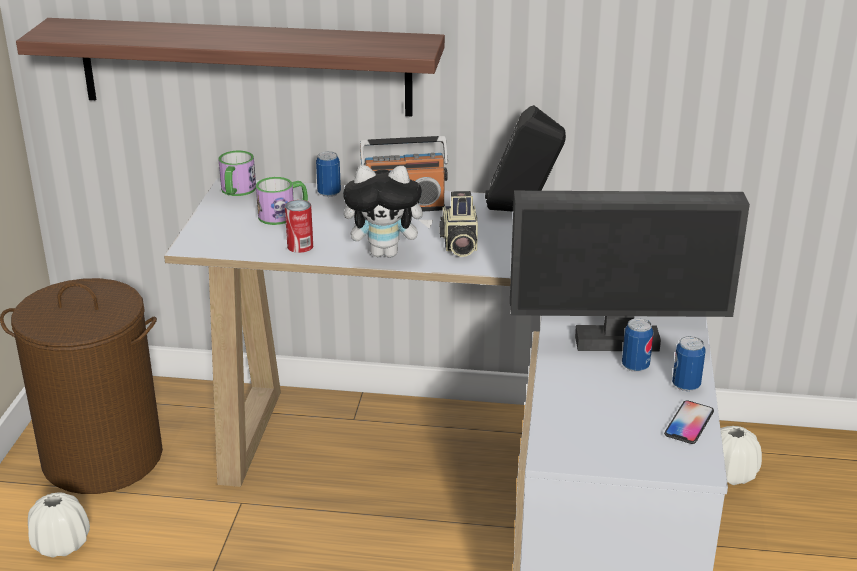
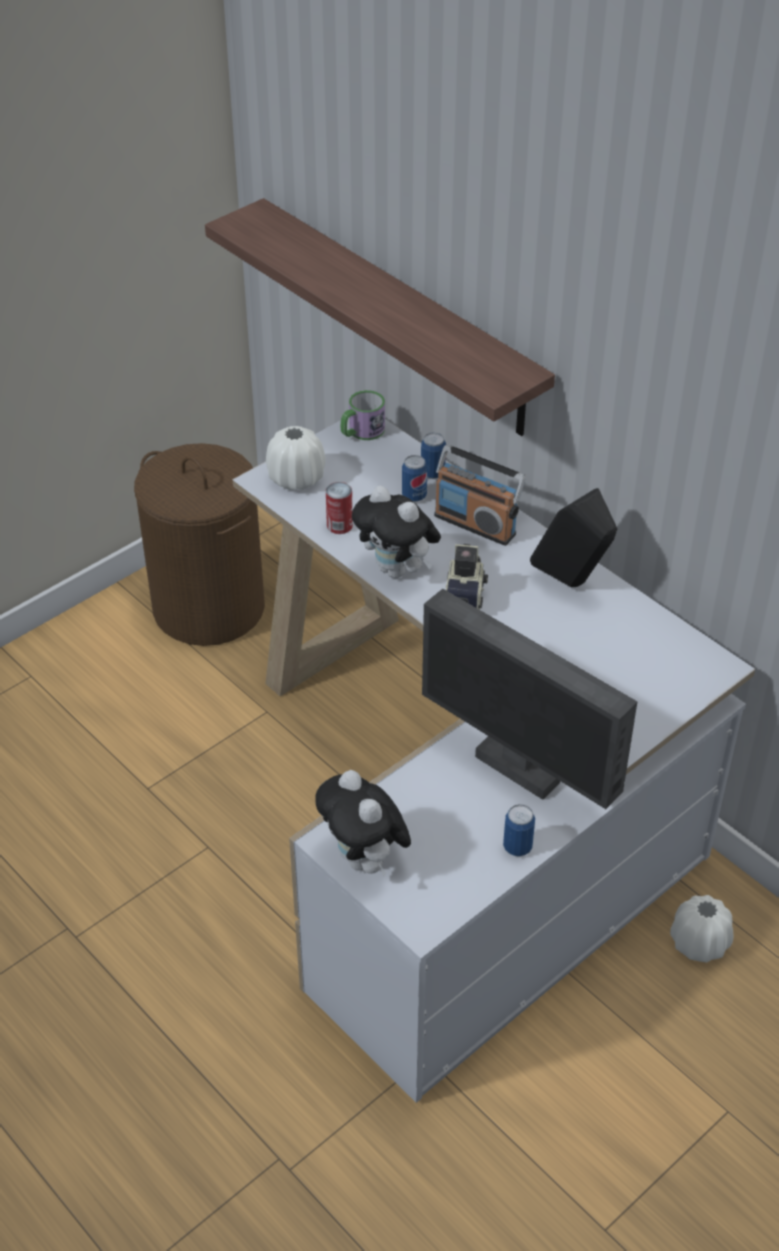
camera: 40 degrees right, 15 degrees up
(61, 544) = (115, 671): white vase -> white vase (296, 478)
(283, 215) = (366, 481): mug -> none
(458, 245) = (466, 594): camera -> camera turned 150 degrees clockwise
(596, 451) = (365, 860): none -> plush toy
(635, 366) = (501, 802): can -> can (414, 496)
(689, 423) = (469, 883): phone -> none

